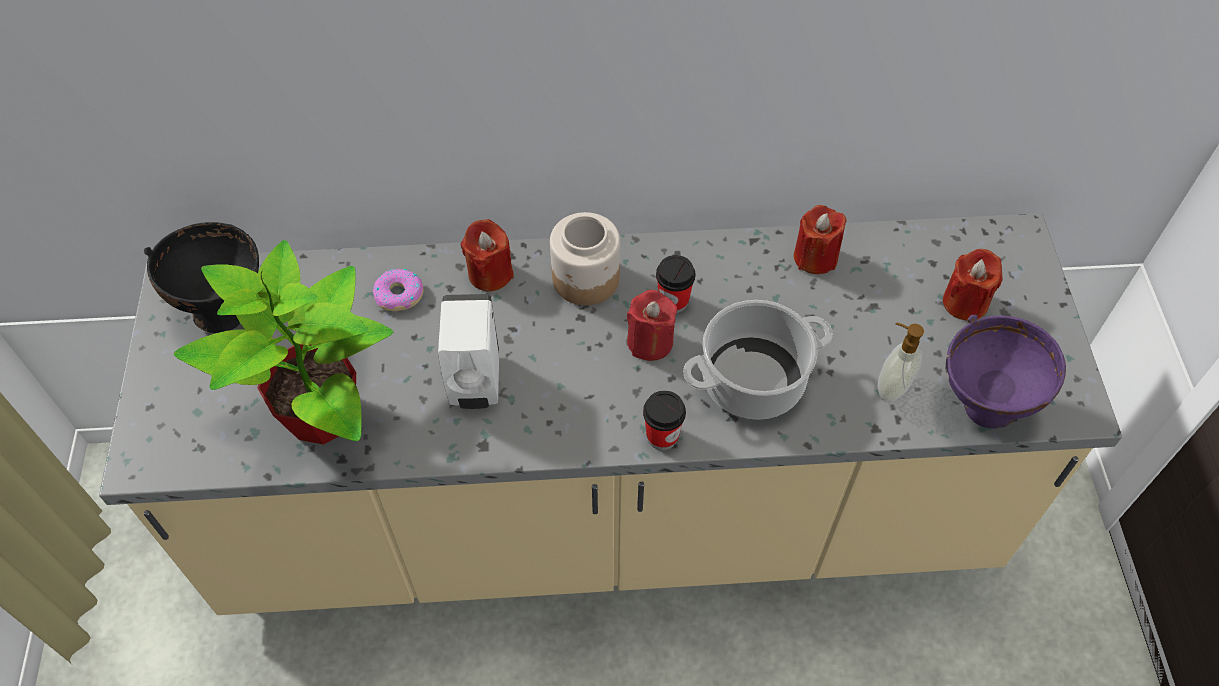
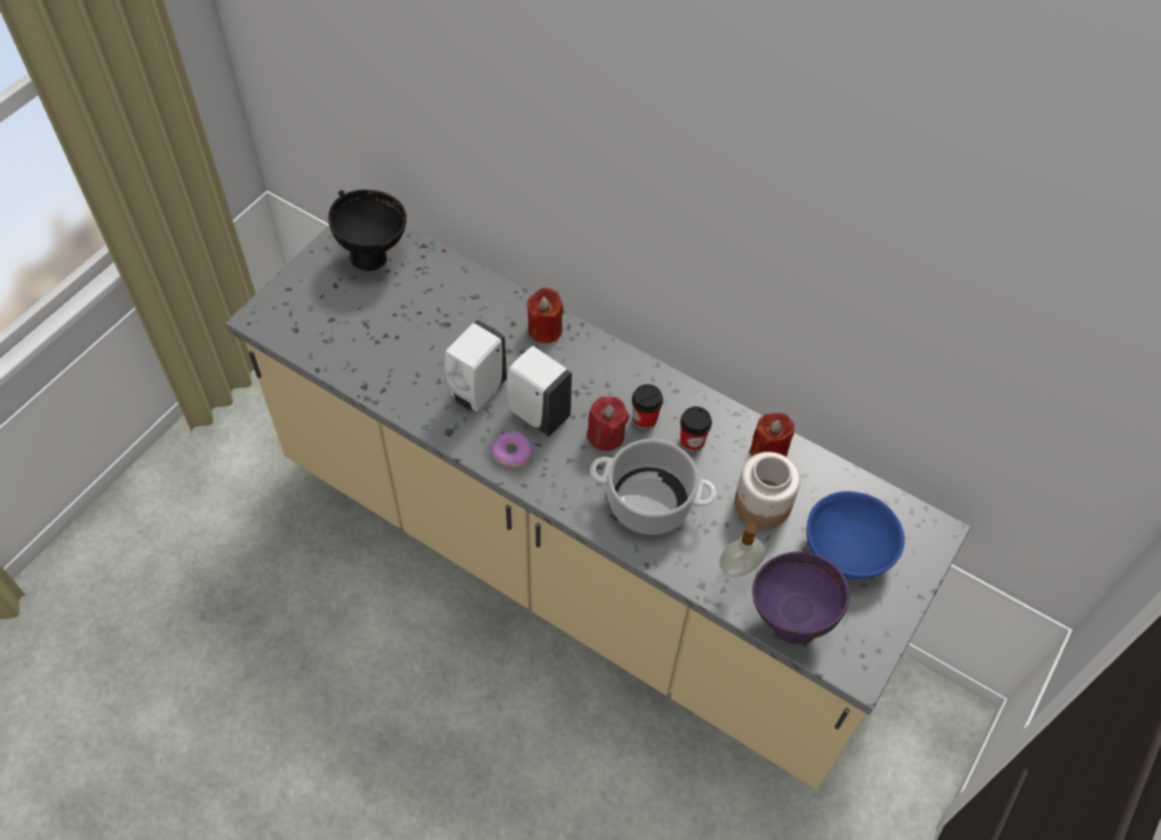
camera: 35 degrees right, 0 degrees up
(324, 415) = (376, 354): potted plant -> none
(399, 295) = (479, 309): donut -> donut (512, 453)
(560, 364) = (537, 413): none -> white soap dispenser
(586, 279) = (601, 370): jar -> jar (762, 504)
(662, 436) = (560, 497): cup -> cup (692, 442)
(965, 302) = (847, 548): red candle -> blue bowl

